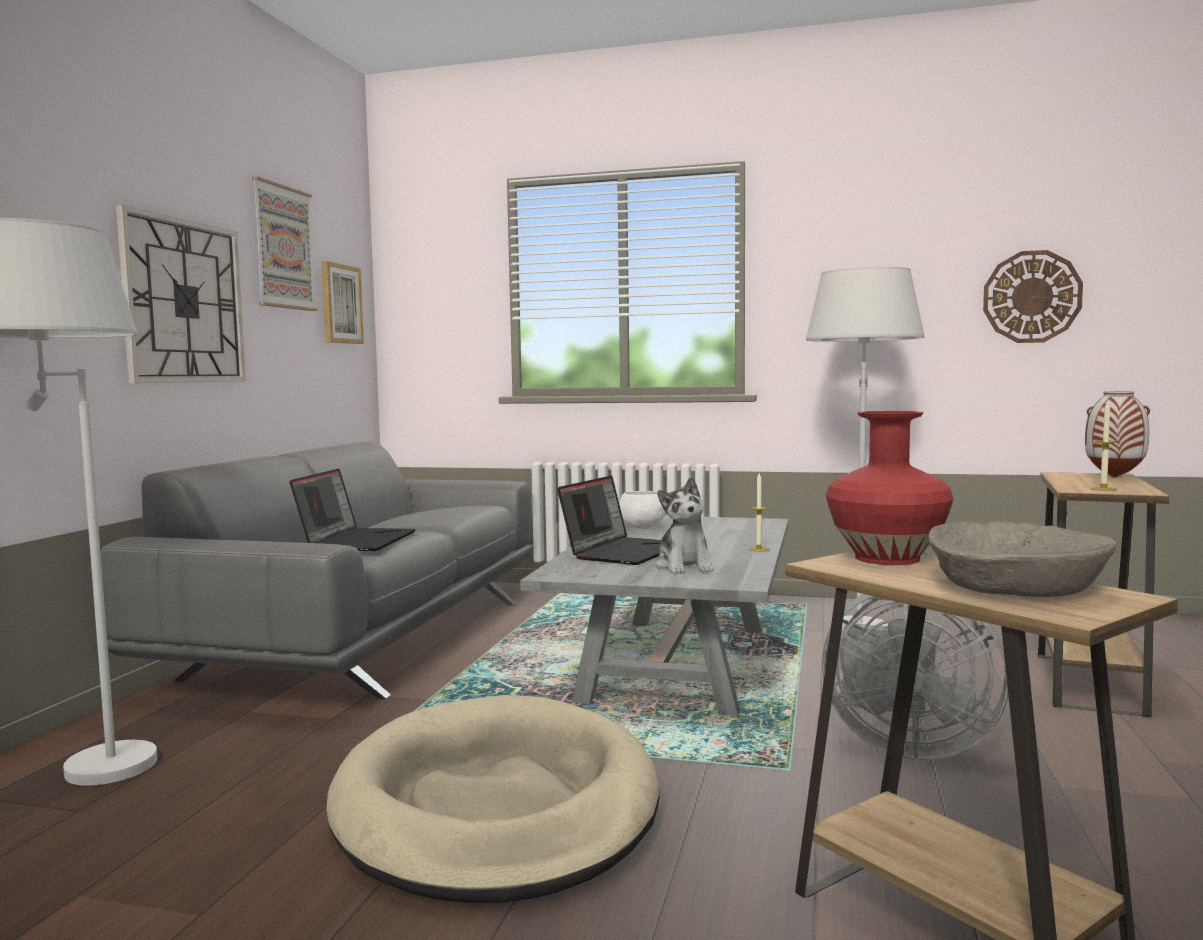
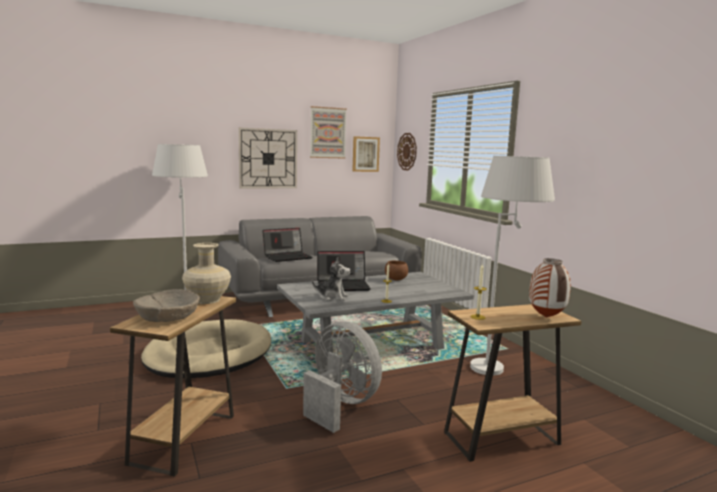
camera: 50 degrees right, 5 degrees up
(642, 528) = (395, 279): white bowl -> brown bowl
(684, 566) = (332, 297): plush toy -> plush toy turned 120 degrees counterclockwise
(888, 558) = (207, 300): red vase -> beige vase
(905, 745) = (340, 405): grey fan -> grey fan turned 150 degrees clockwise
(1031, 297) = (661, 179): wall clock -> wall clock (407, 151)

